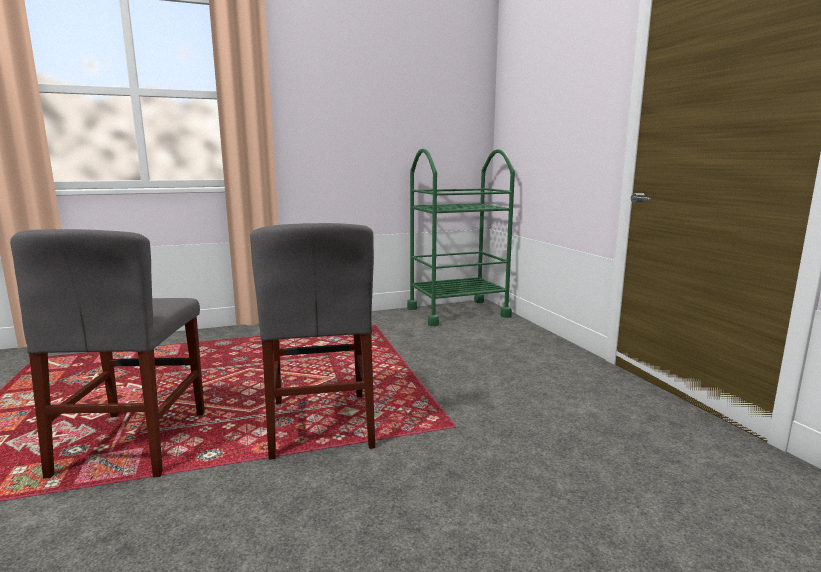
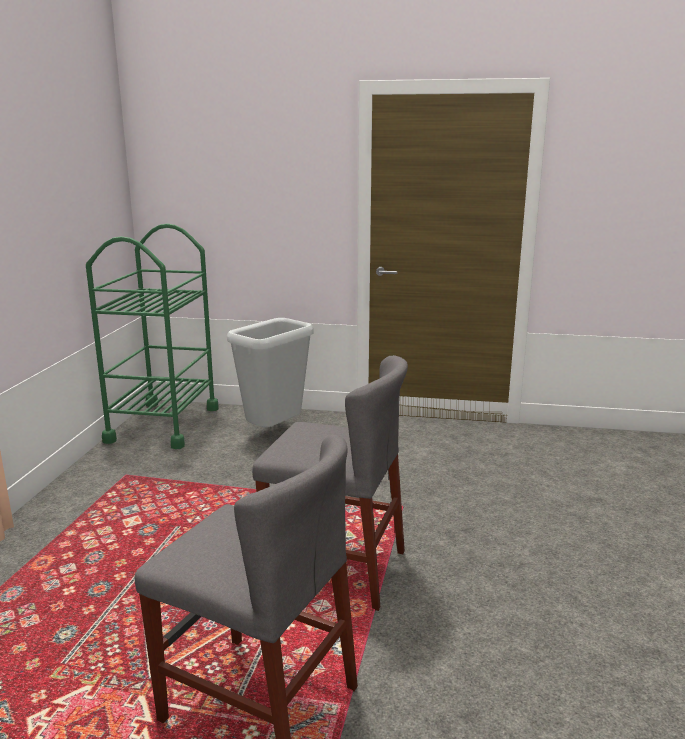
camera: 60 degrees left, 5 degrees up
(506, 342) = (274, 432): none -> grey trash can

